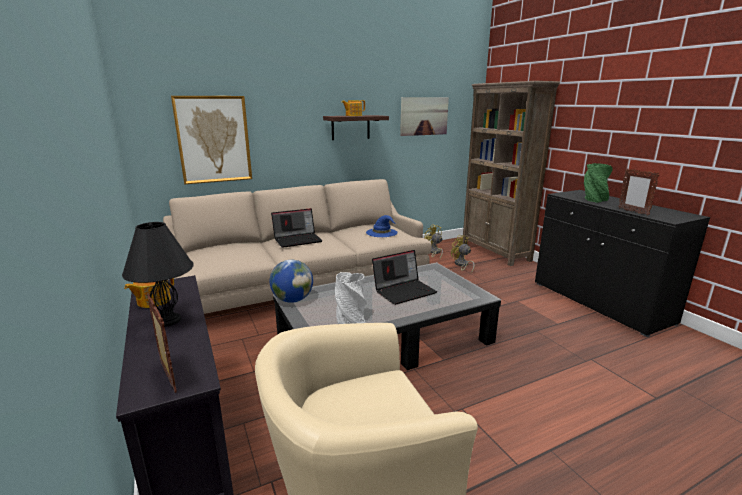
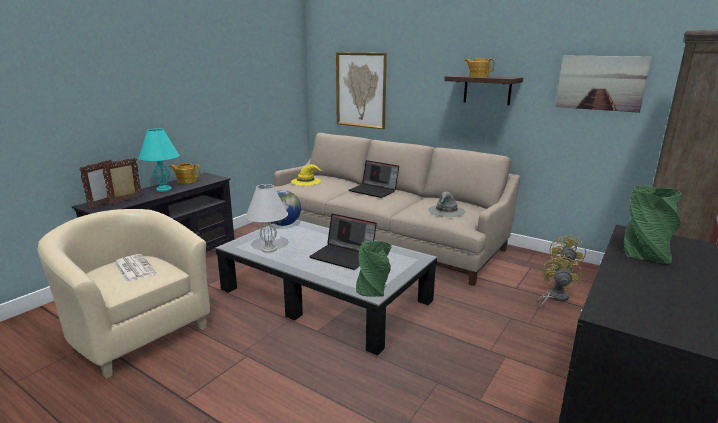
camera: 60 degrees right, 0 degrees up
(168, 321) = (163, 189): black table lamp -> turquoise table lamp
(212, 257) = (306, 181): none -> yellow hat
(350, 319) = (269, 249): grey vase -> white table lamp
(353, 406) = (134, 268): none -> newspaper
(382, 232) = (446, 211): blue hat -> grey hat
(476, 295) = (373, 290): none -> green vase
(633, 211) = (611, 284): picture frame -> picture frame (126, 201)

